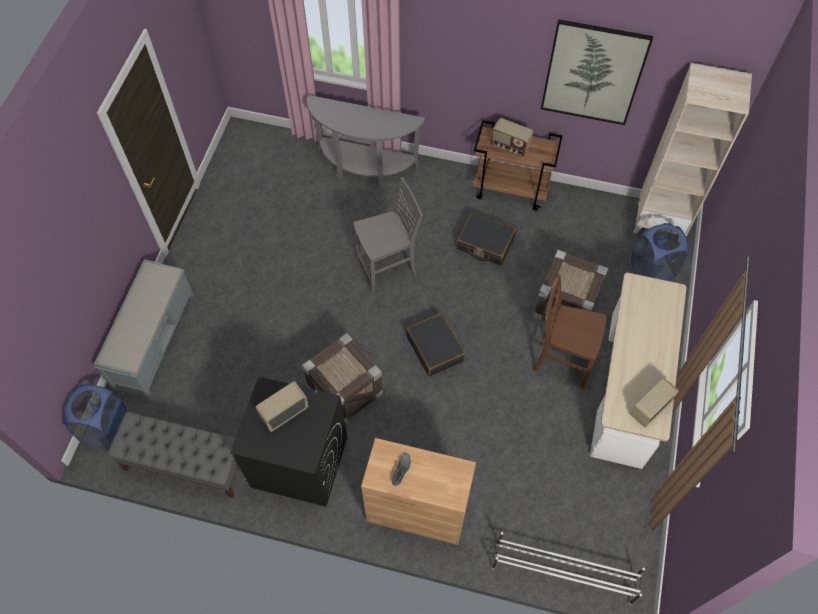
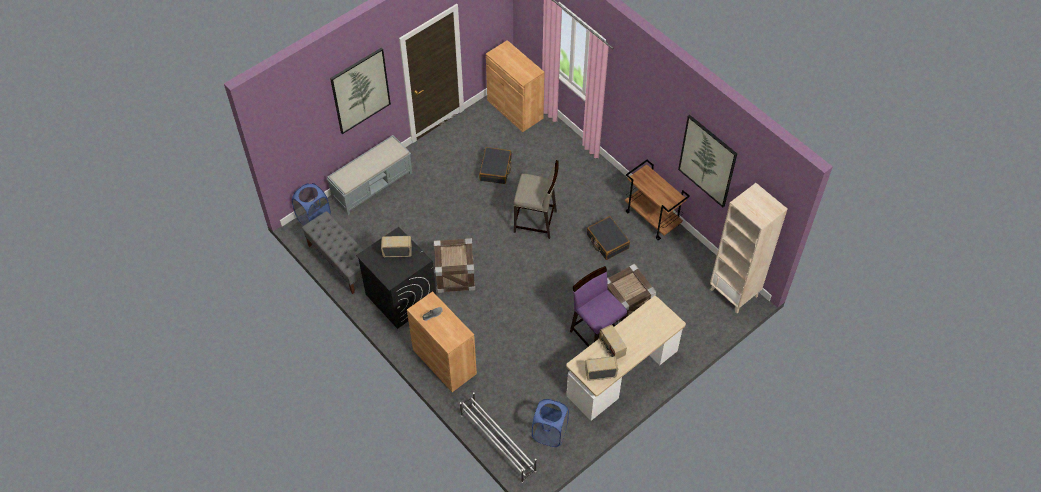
camera: 35 degrees right, 5 degrees down
(82, 219) = (360, 90): none -> picture
(261, 151) = (515, 109): none -> brown cabinet
(364, 167) = (570, 154): grey console table -> none
(388, 268) = (535, 222): grey chair -> beige stool
(435, 348) = (525, 283): black suitcase -> black suitcase (495, 169)
(510, 146) = (652, 185): radio -> radio (611, 348)
(561, 360) = (596, 335): brown chair -> purple stool
(651, 270) = (701, 318): blue laundry basket -> blue laundry basket (549, 433)

